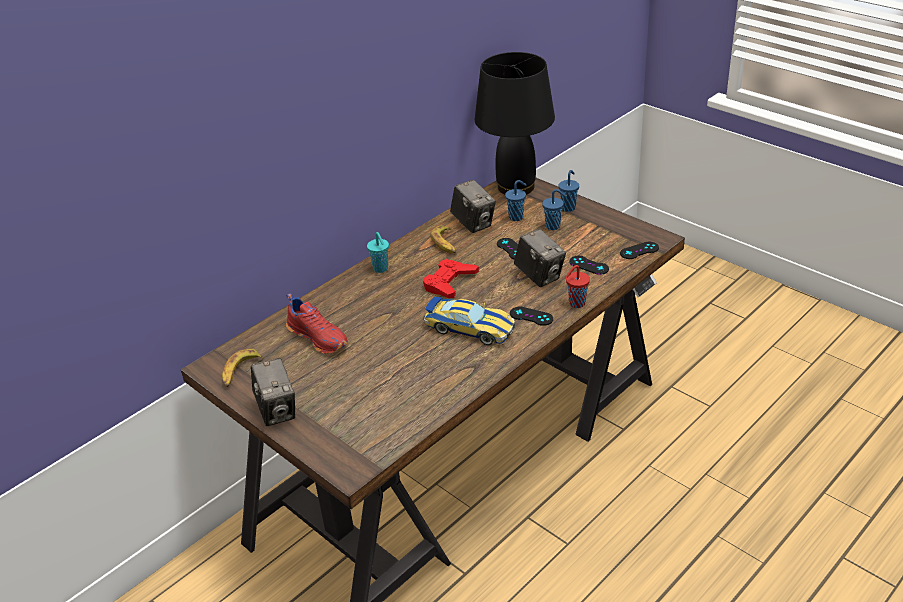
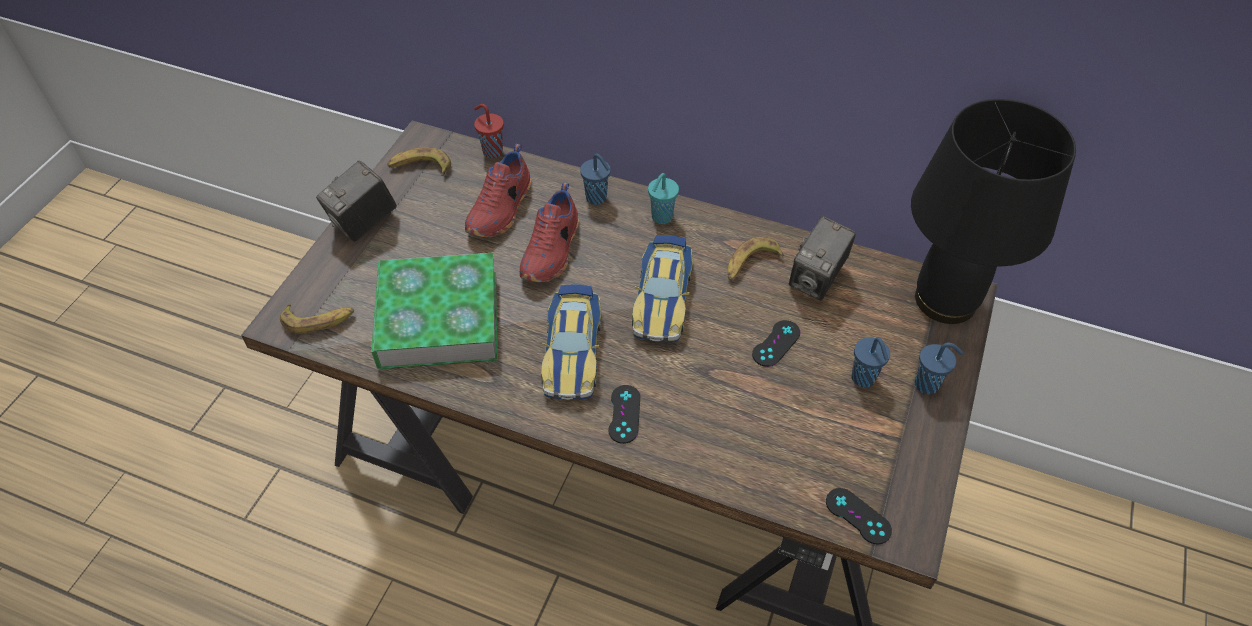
camera: 65 degrees right, 15 degrees up
(363, 448) = (318, 320): none -> banana
(377, 320) = (552, 251): none -> red shoe
(403, 384) = (438, 318): none -> book
(449, 283) = (662, 297): red game controller -> toy car
(517, 217) = (862, 325): blue cup -> blue cup (597, 198)
(539, 276) = (724, 397): camera -> none
(576, 304) = (676, 462): red cup -> red cup (491, 151)
(589, 265) = (782, 454): black game controller -> none

